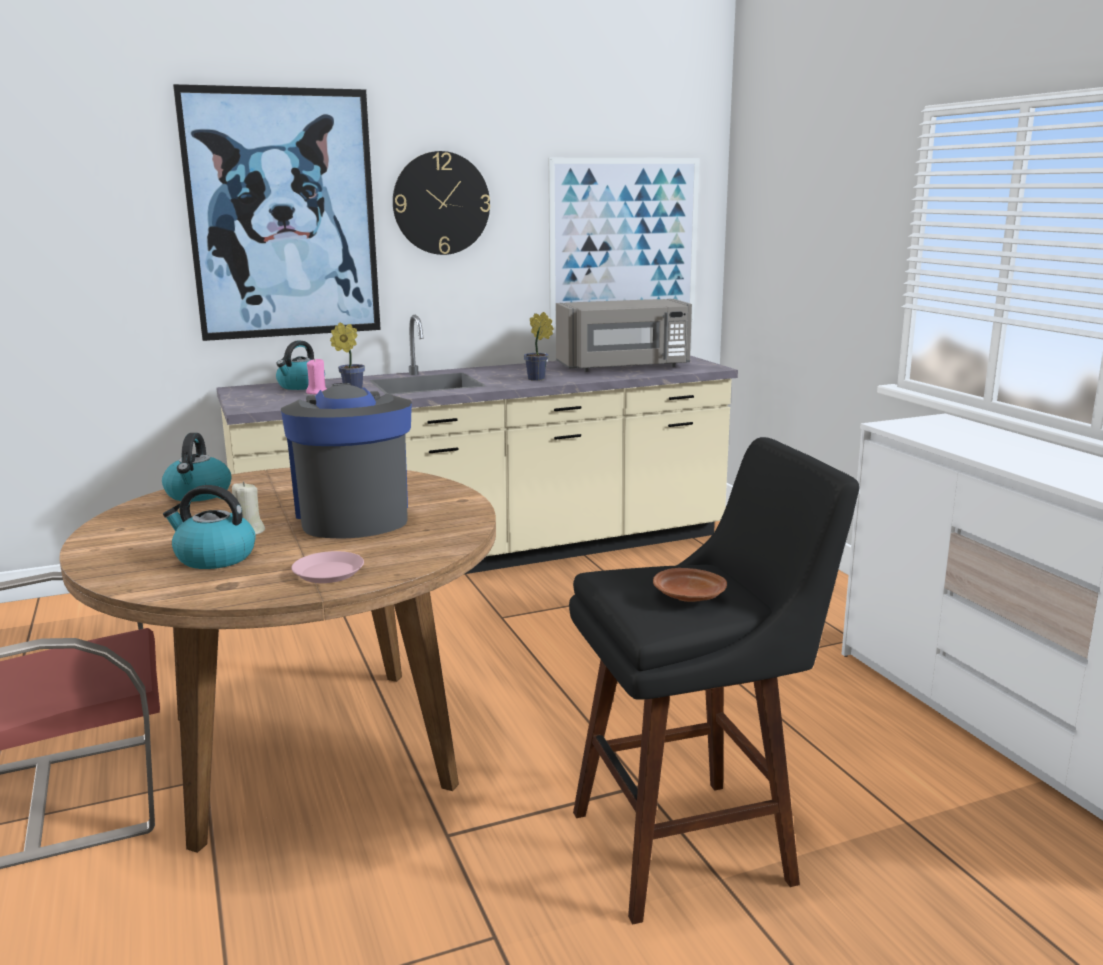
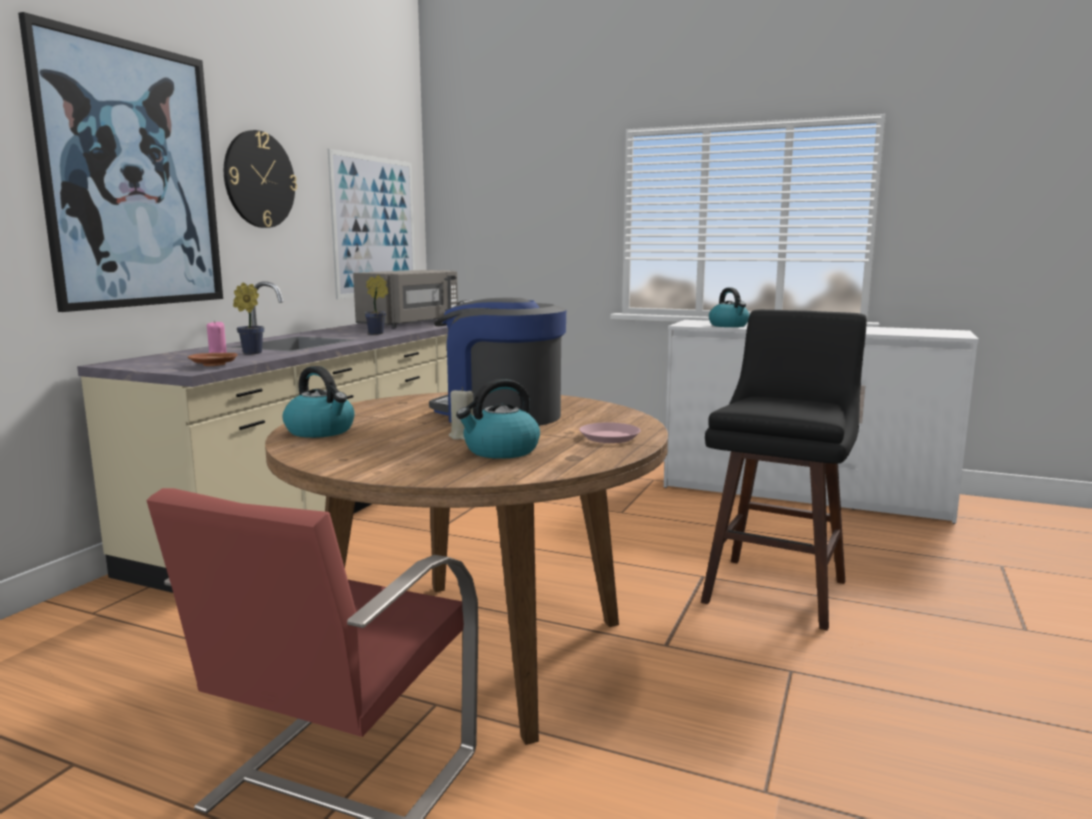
camera: 45 degrees left, 5 degrees down
(301, 386) = (178, 356): kettle -> kettle (729, 325)
(690, 596) = (801, 404): brown plate -> brown plate (214, 365)

